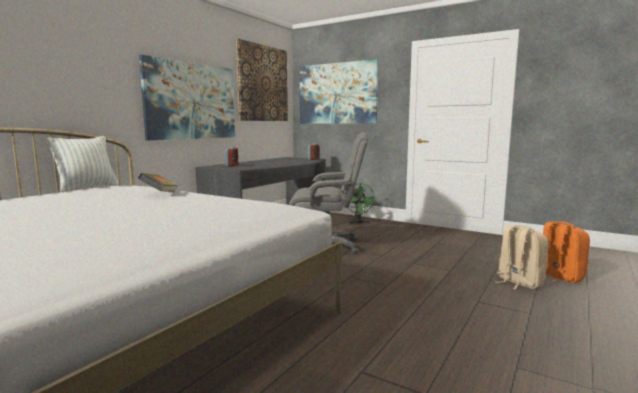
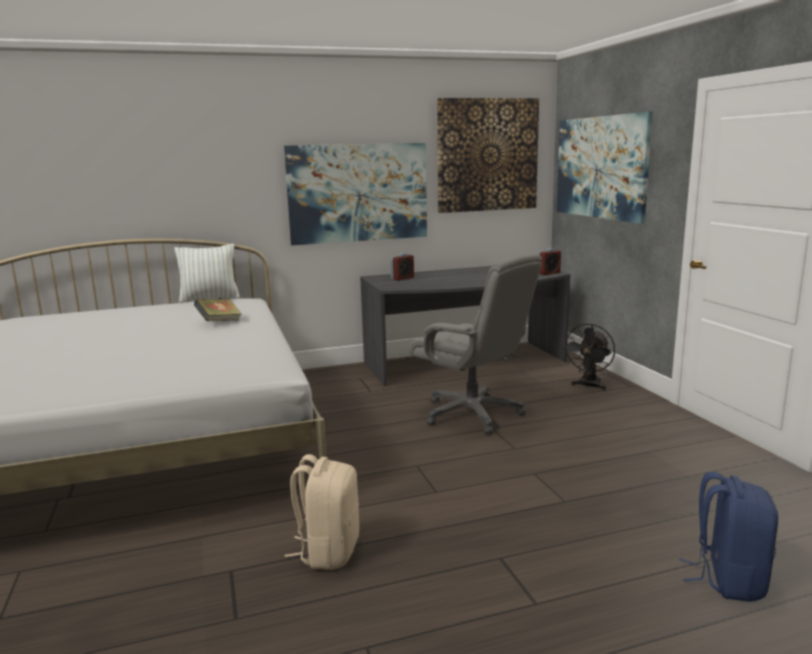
camera: 40 degrees right, 5 degrees up
(358, 223) = (589, 386): green fan -> black fan
(518, 282) = (628, 558): beige backpack -> beige backpack (328, 551)
(559, 277) = (727, 579): orange backpack -> blue backpack

